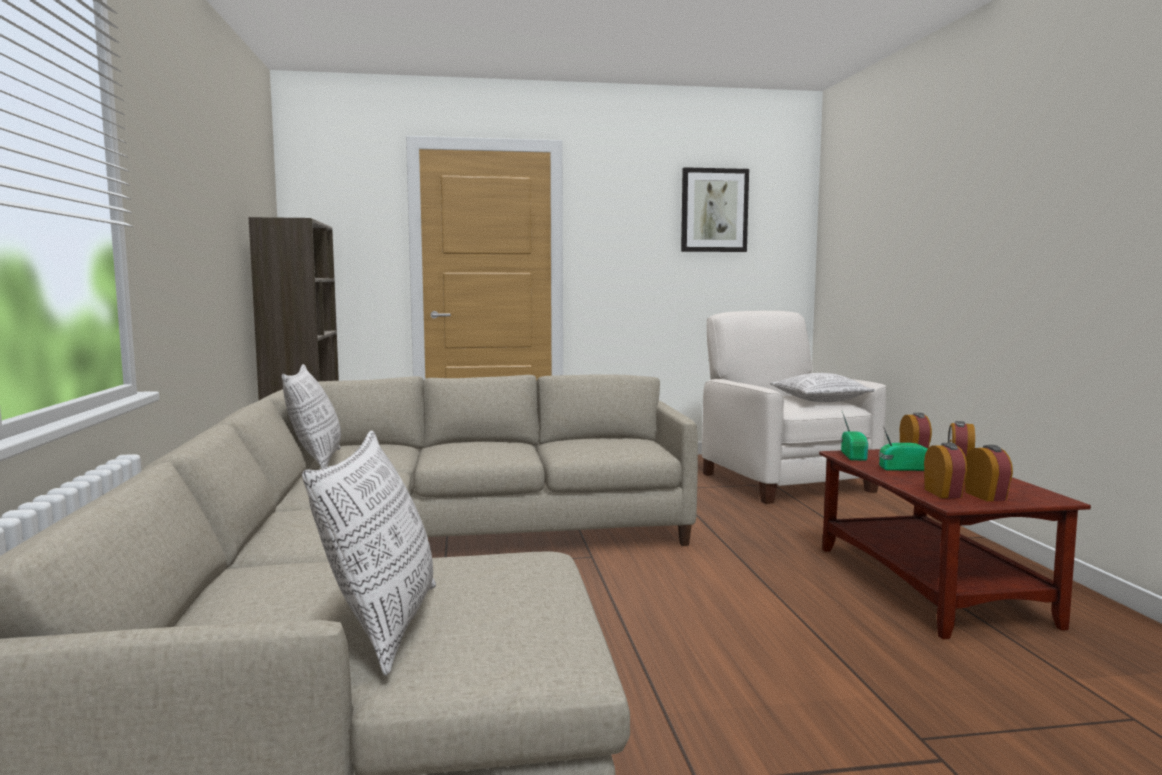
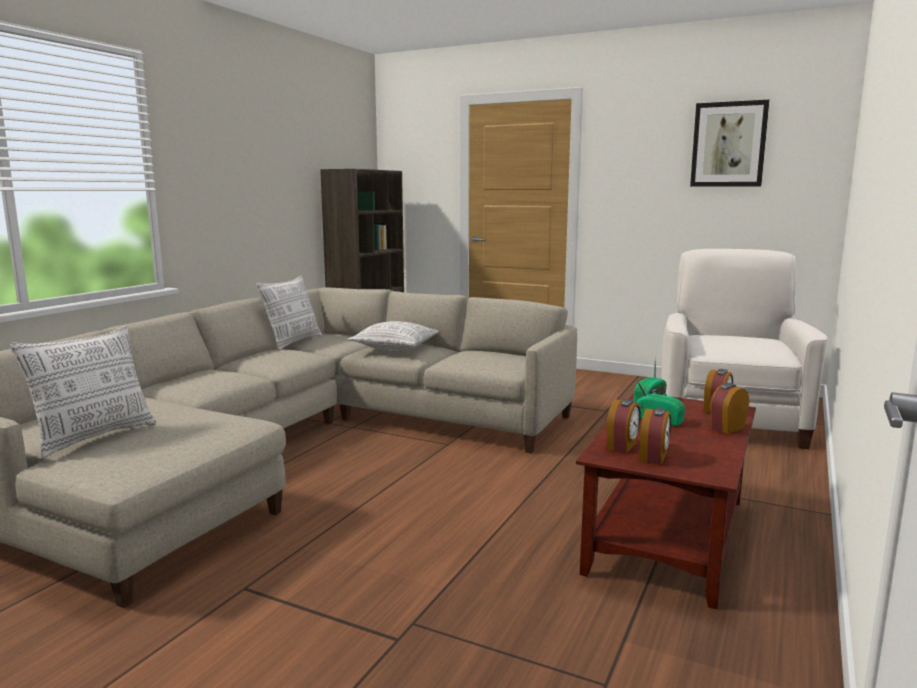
camera: 35 degrees right, 5 degrees up
(820, 400) = (760, 346): pillow -> pillow (396, 348)

